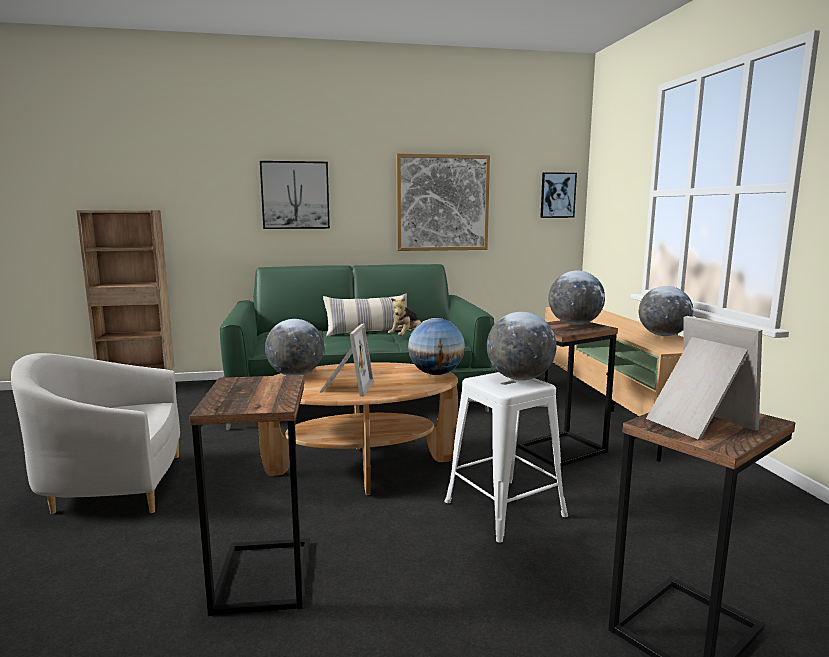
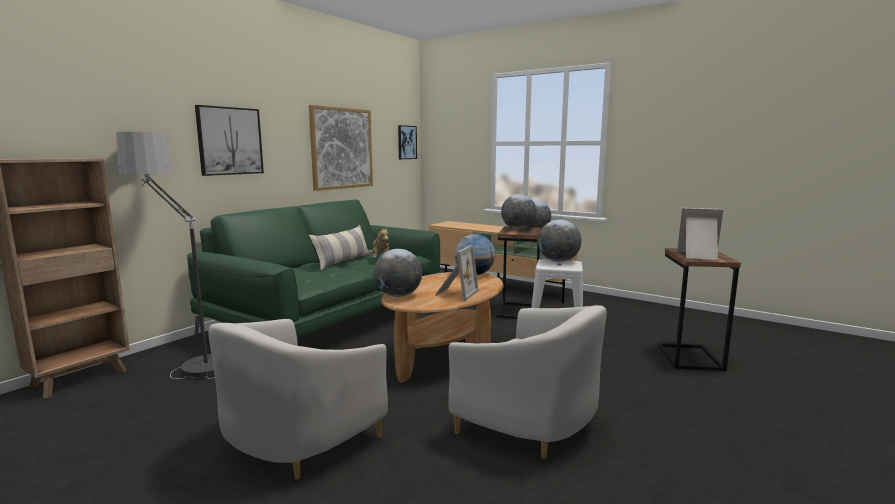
camera: 45 degrees left, 0 degrees up
(201, 396) = (185, 361): none -> floor lamp
(261, 576) = (529, 424): side table -> white armchair
(345, 387) = (455, 293): picture frame -> picture frame turned 60 degrees clockwise

